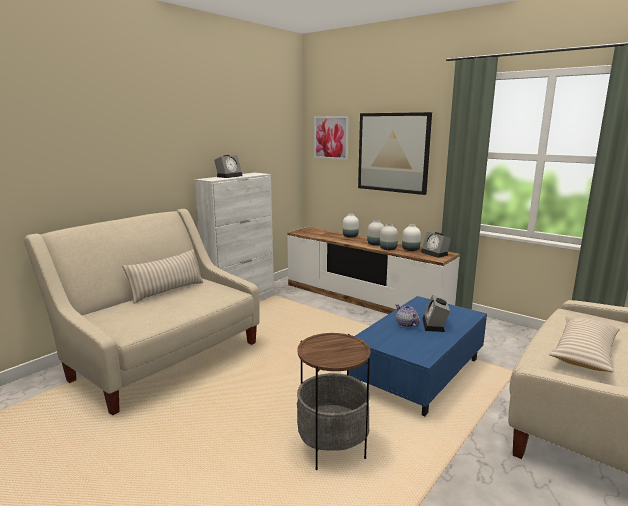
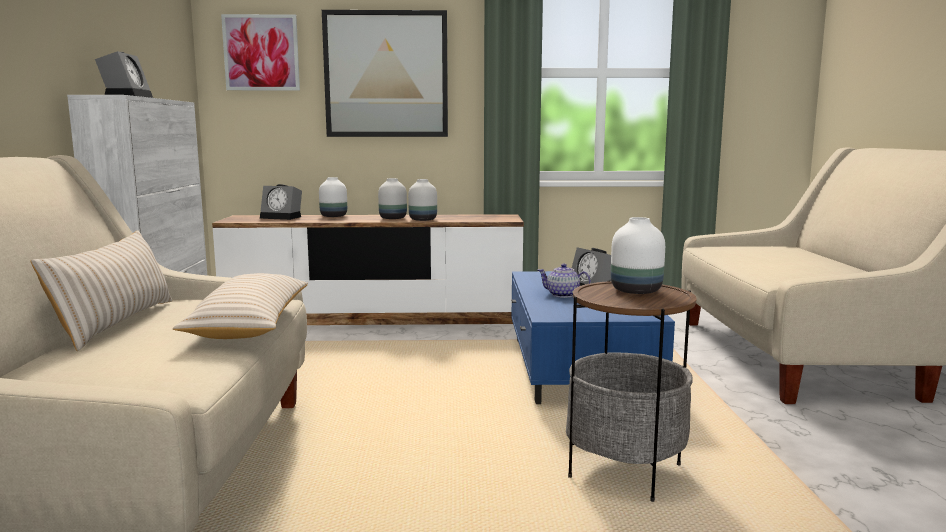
camera: 40 degrees left, 5 degrees down
(410, 250) = (453, 217): white vase -> white vase (635, 291)
(435, 253) = (493, 217): alarm clock -> alarm clock (282, 217)
(584, 352) = (789, 266): beige pillow -> beige pillow (250, 324)

